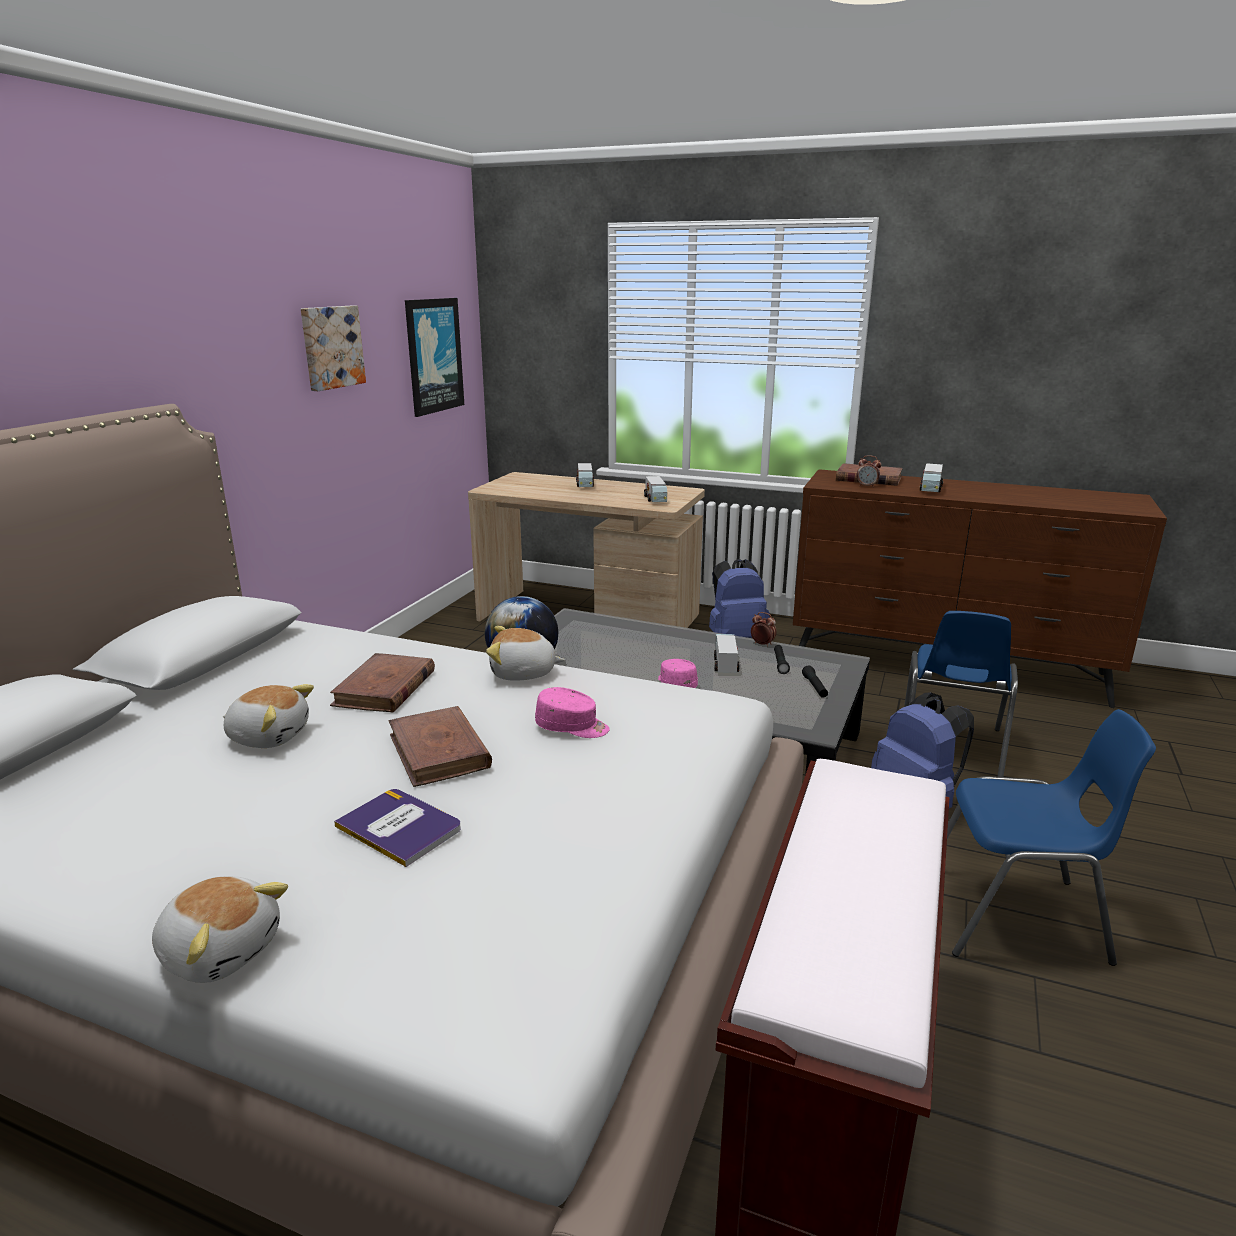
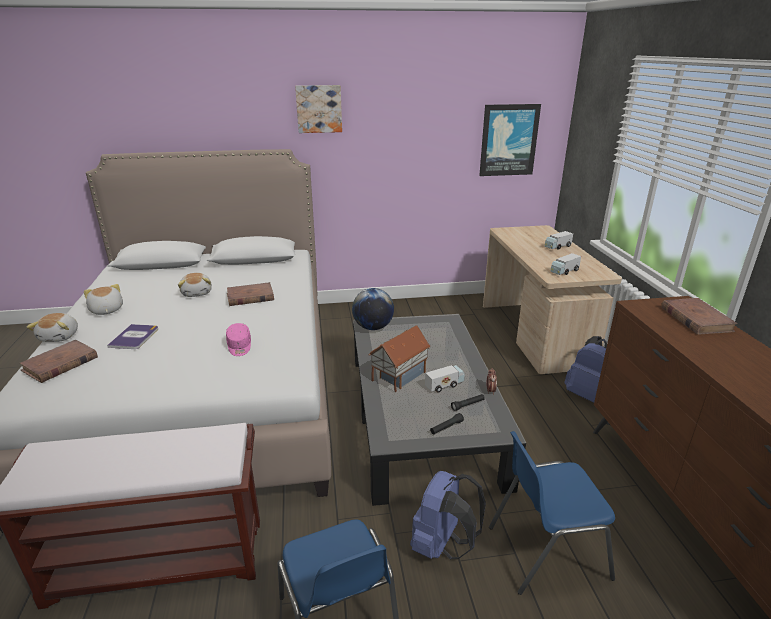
camera: 60 degrees right, 5 degrees up
(331, 347) = (413, 129): picture -> picture (319, 109)
(439, 751) = (199, 325): brown book -> brown book (60, 364)
(523, 673) = (288, 319): plush toy -> plush toy (106, 310)
(676, 684) = (398, 376): pink cap -> toy house
(867, 486) = (668, 322): alarm clock -> none
(930, 489) = (716, 351): toy truck -> none

